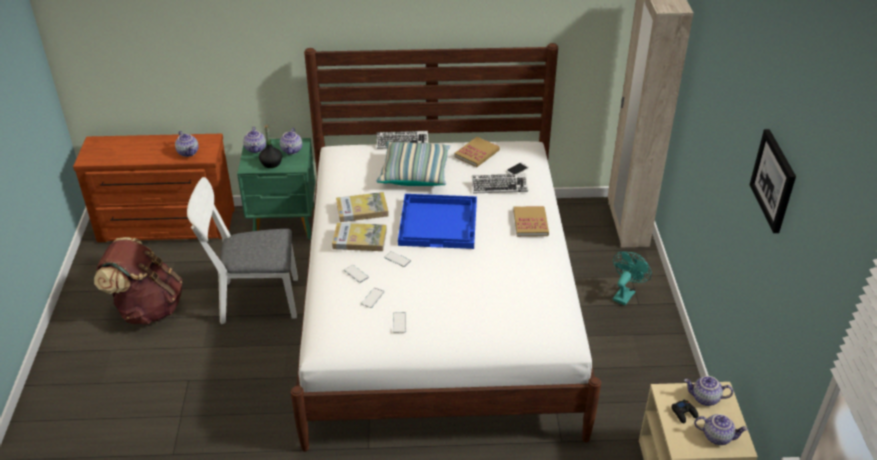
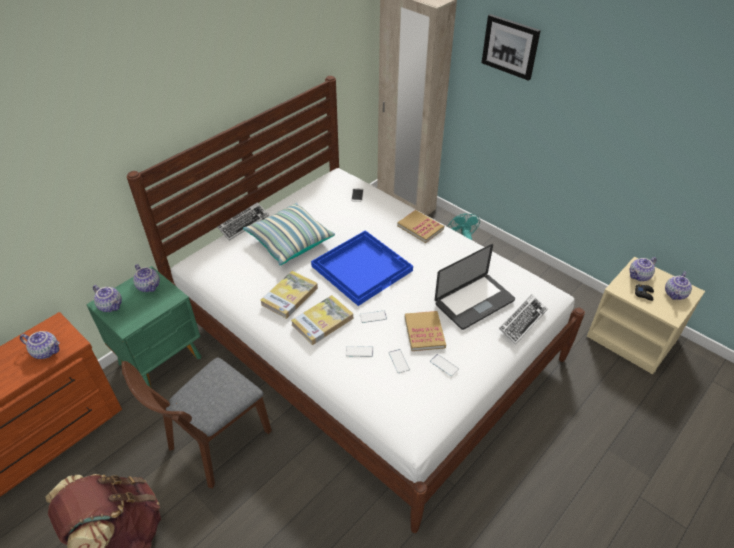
camera: 45 degrees left, 5 degrees up
(252, 300) = (214, 445): white chair -> brown chair
(271, 163) = (144, 309): black bottle -> none
(477, 153) = (313, 199): book -> book (424, 332)
(487, 300) = (474, 302): none -> laptop
(499, 186) = (364, 214): keyboard -> keyboard (522, 321)
(717, 436) = (675, 294): teapot -> teapot turned 150 degrees clockwise
(774, 180) = (662, 86): picture -> picture (510, 46)

